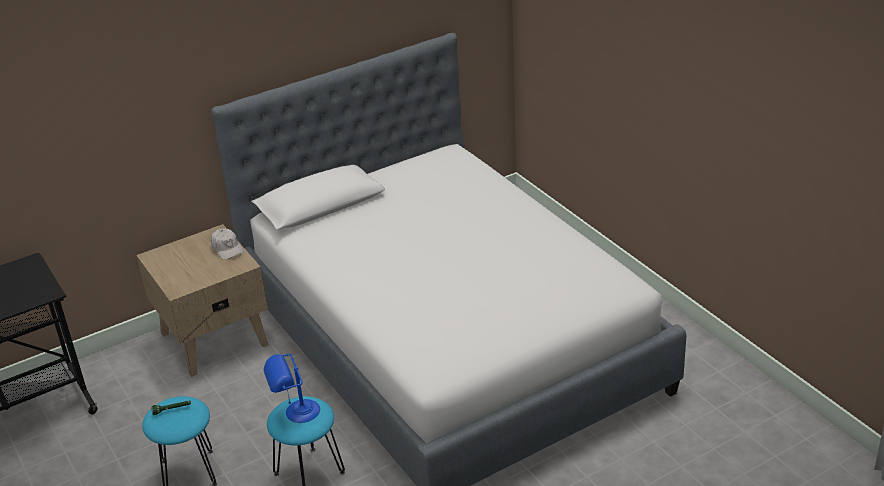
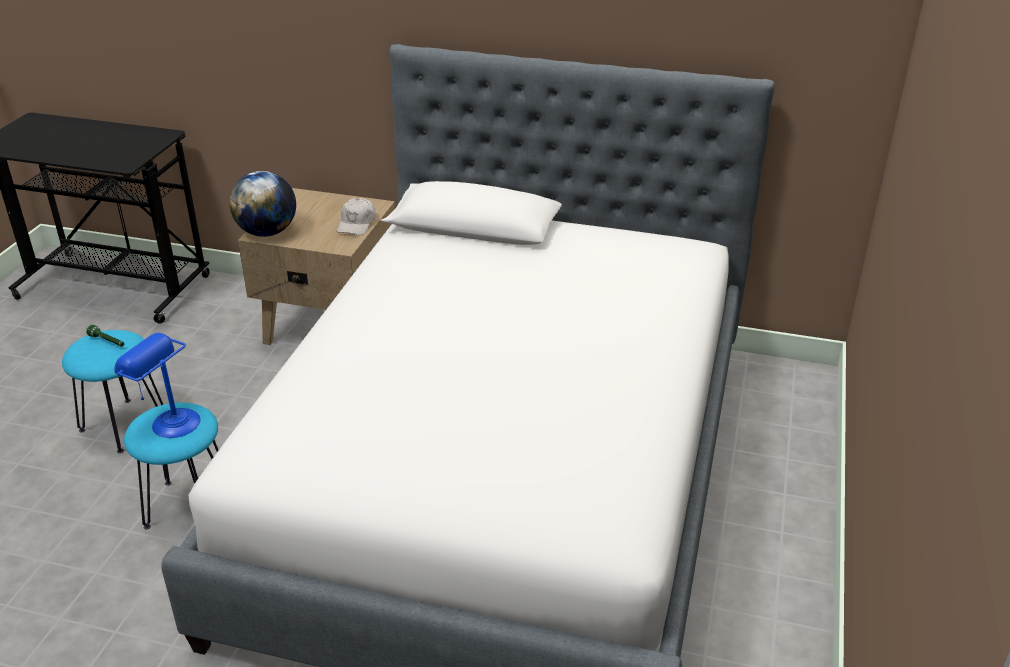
camera: 45 degrees right, 0 degrees up
(180, 285) = (267, 232): none -> globe

